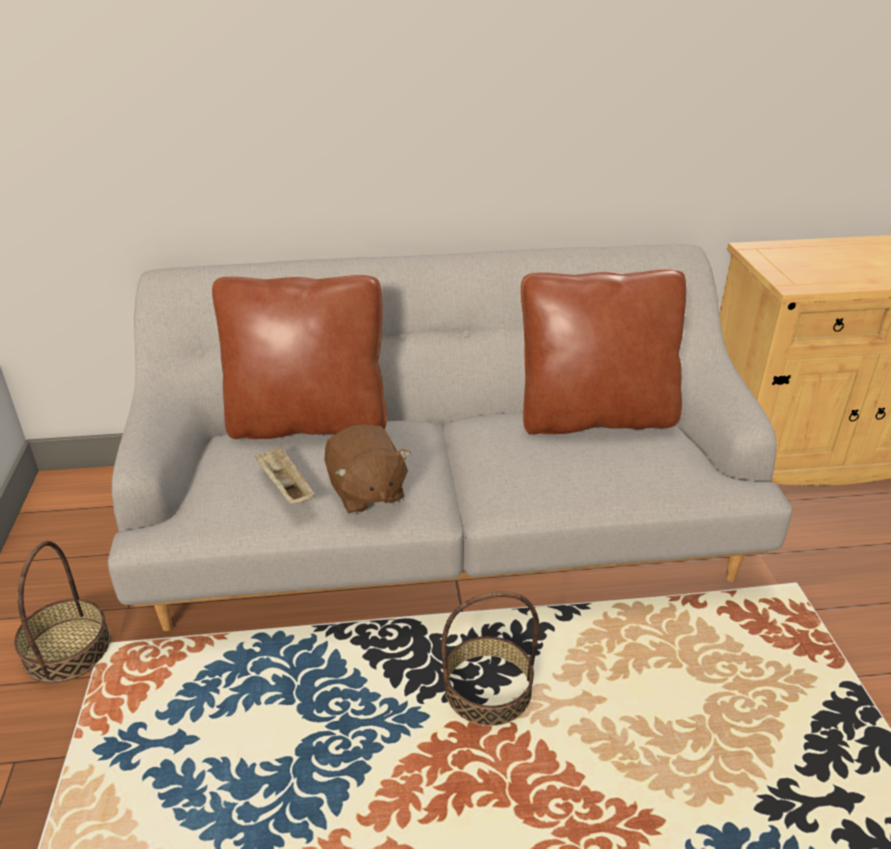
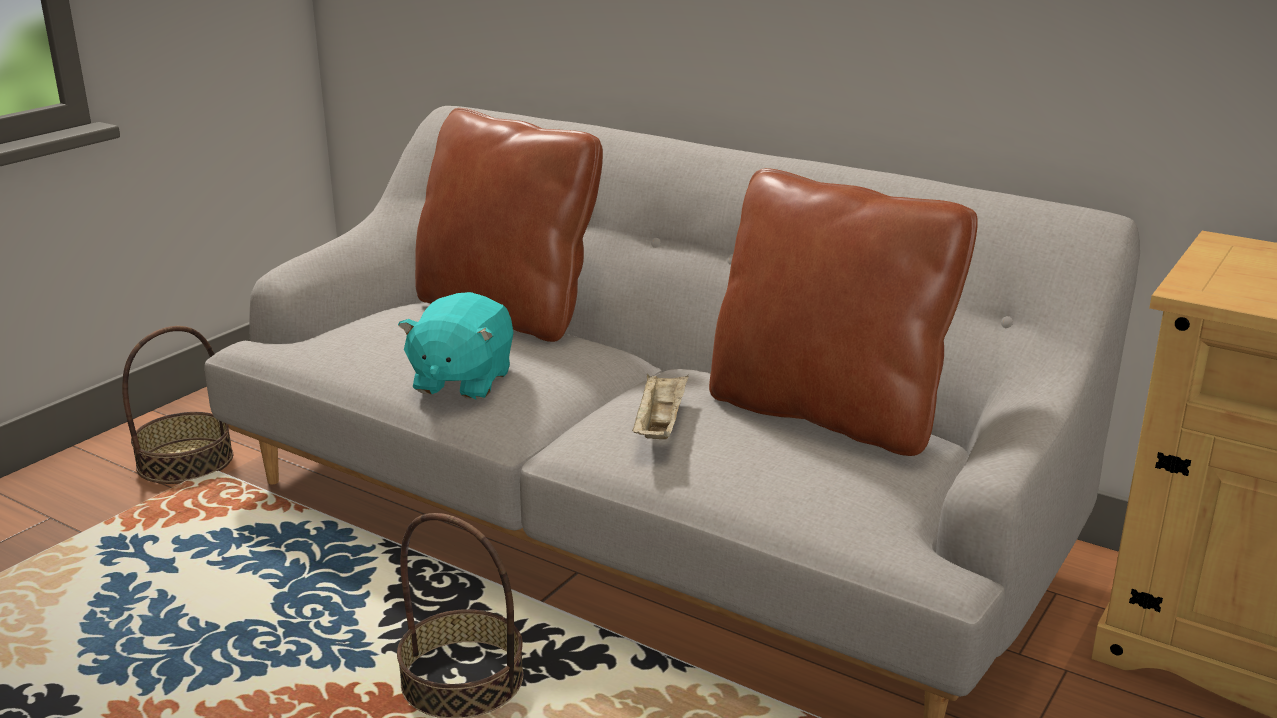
camera: 40 degrees right, 10 degrees down
(285, 488) = (395, 349): beige tray -> beige tray (659, 425)
(366, 492) = (461, 381): brown plush toy -> turquoise plush toy

